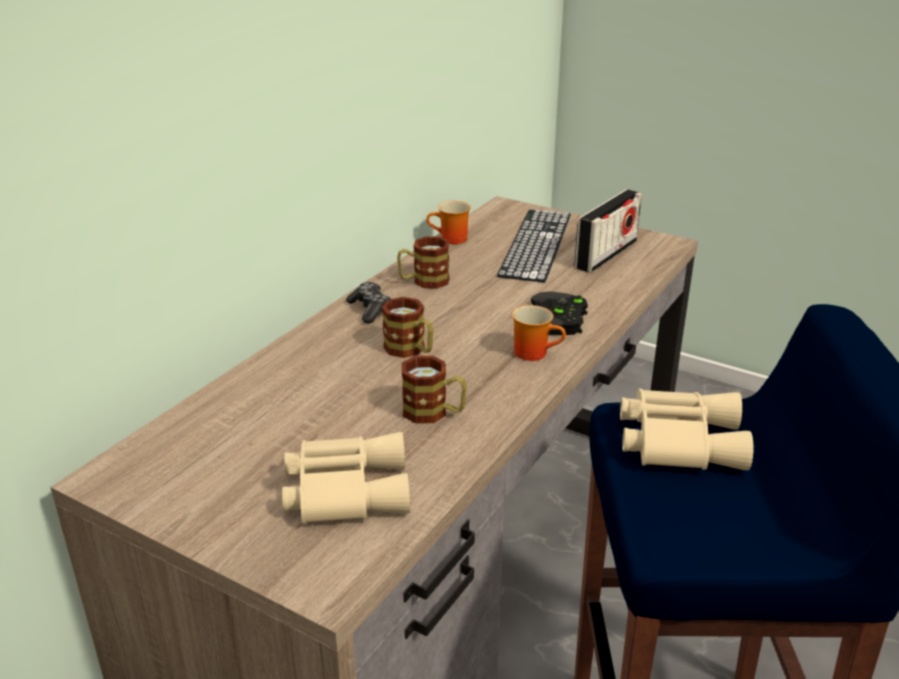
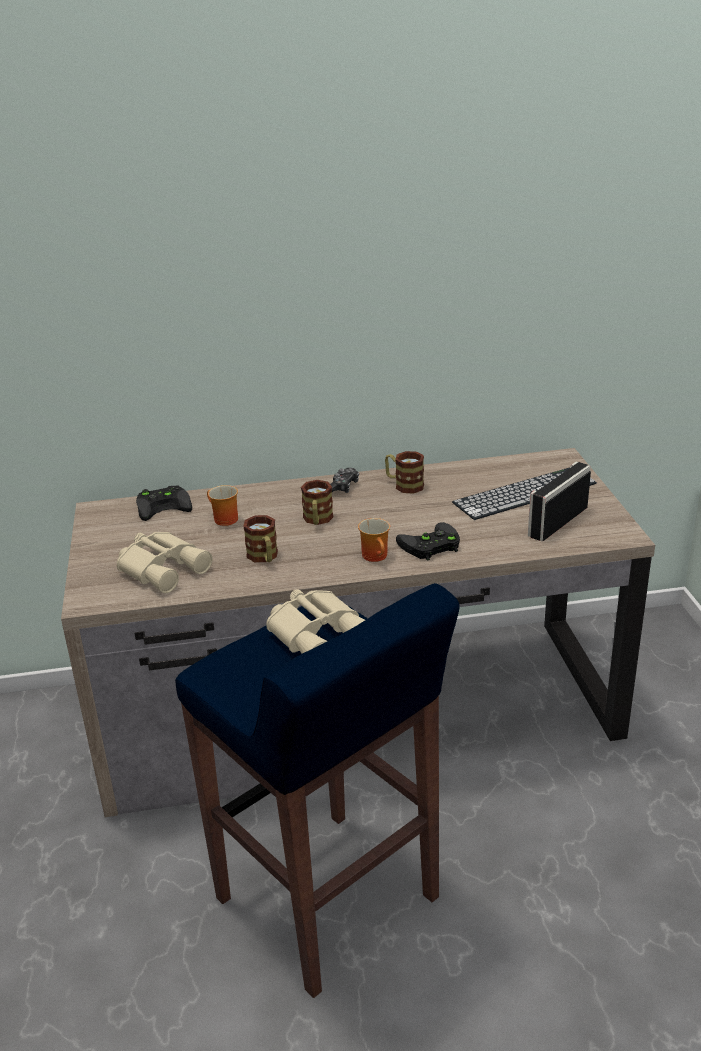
camera: 50 degrees right, 0 degrees up
(197, 424) = (164, 505): none -> black game controller
(451, 240) = (475, 466): mug -> mug (222, 519)
(606, 254) = (557, 522): radio -> radio turned 135 degrees clockwise

